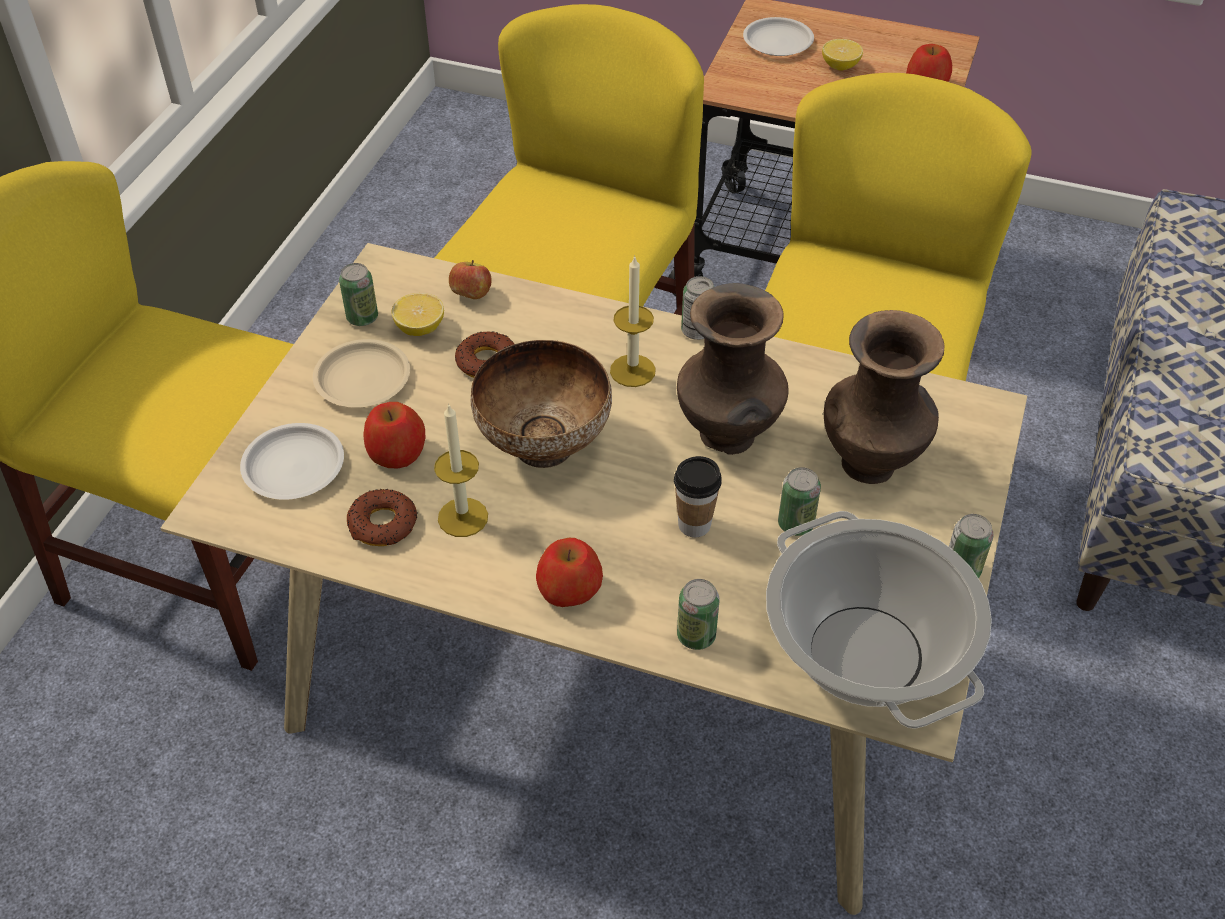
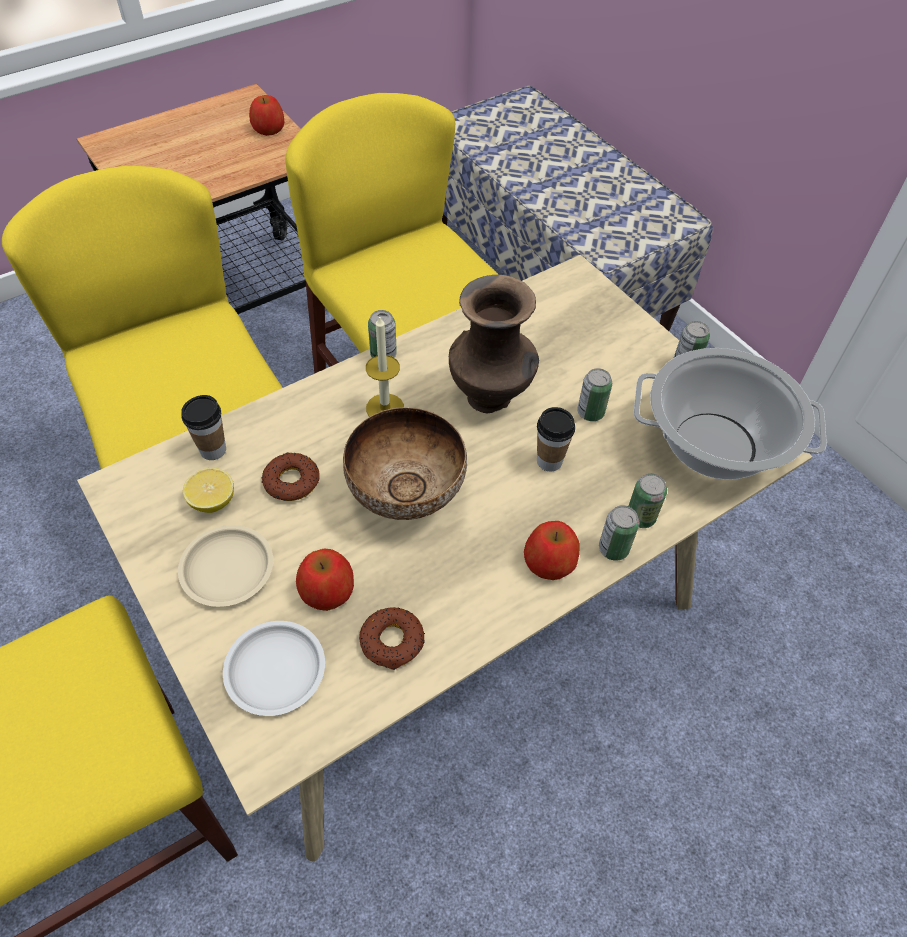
camera: 55 degrees left, 5 degrees up
(362, 318) = (159, 531): can -> can (613, 549)
(463, 517) = (430, 585): candle -> none
(471, 295) = (213, 450): apple -> cup
(778, 42) = (142, 155): white plate -> none
(840, 66) = (203, 147): lemon -> none
(871, 463) = (572, 348): brown vase -> none

